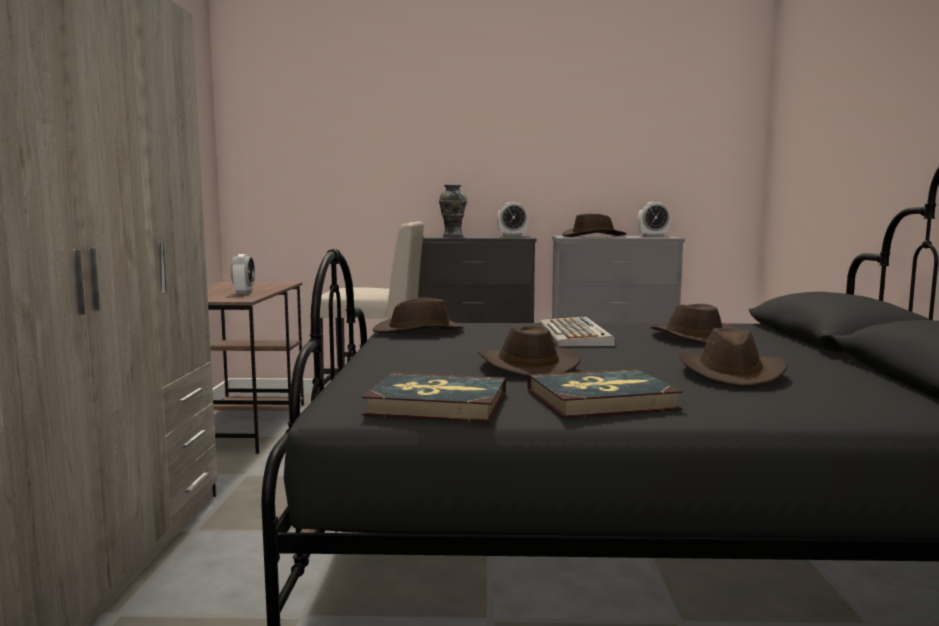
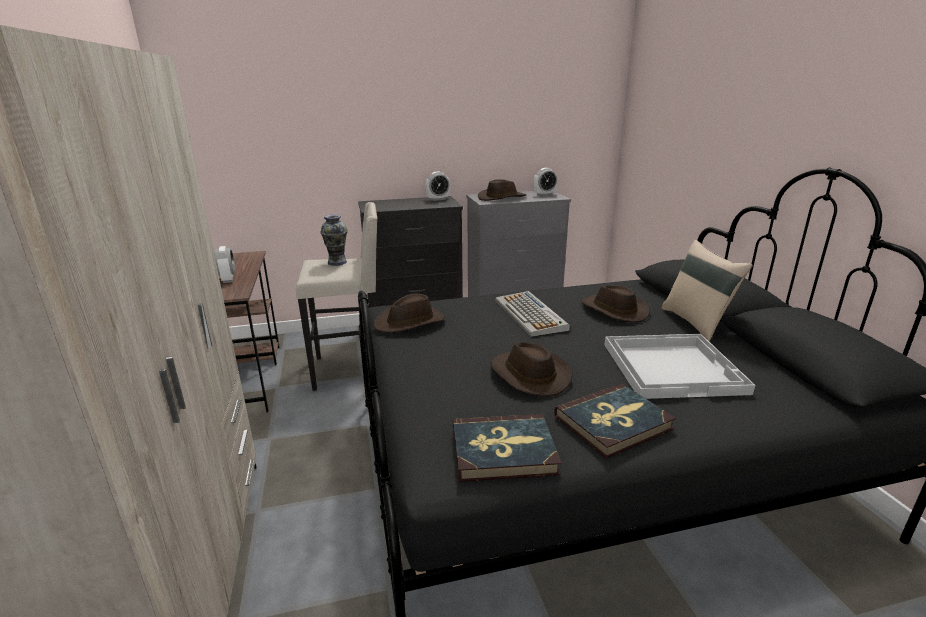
camera: 15 degrees left, 15 degrees up
(452, 236) = (392, 205): vase -> vase (337, 262)
(731, 374) = (672, 367): brown hat -> white tray
(806, 351) = (696, 322): none -> beige pillow

